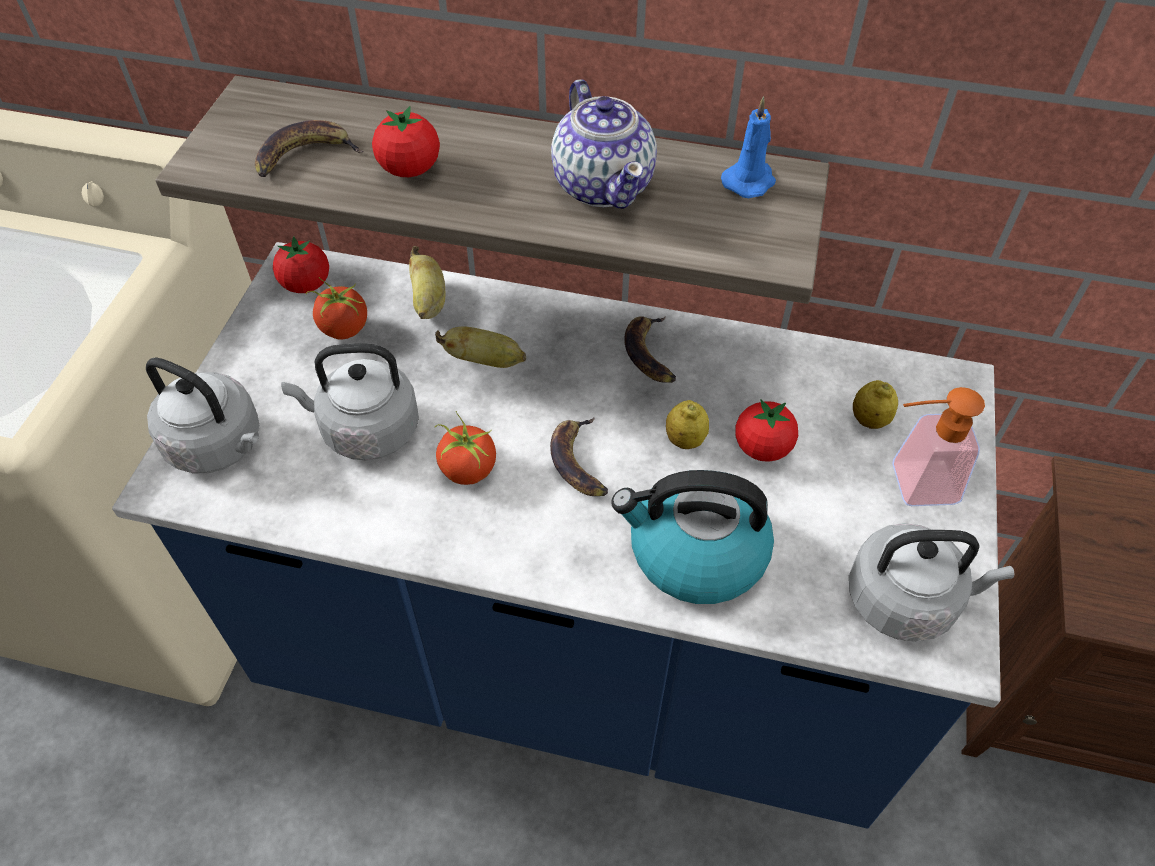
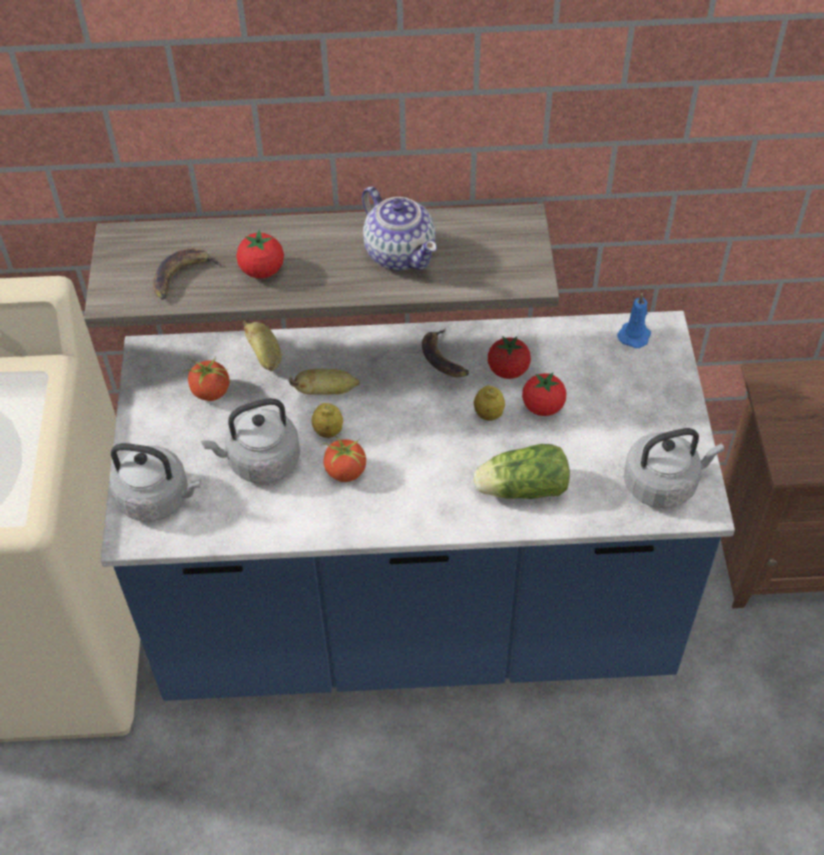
camera: 15 degrees left, 0 degrees up
(306, 284) = (165, 365): tomato -> tomato (508, 370)
(580, 462) = (421, 447): banana -> none
(694, 553) = (519, 488): kettle -> lettuce
(750, 181) = (496, 228): blue candle -> blue candle (634, 334)
(869, 420) = (609, 370): lemon -> lemon (328, 431)
(911, 484) = (648, 407): soap dispenser -> none

